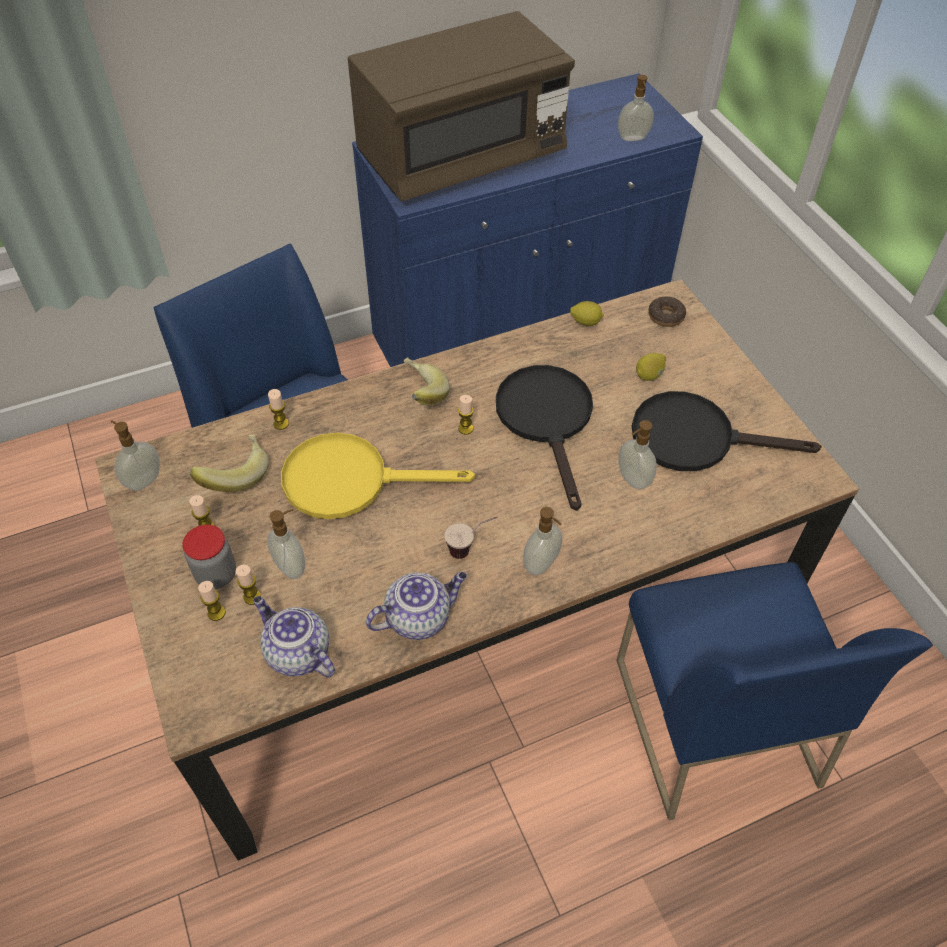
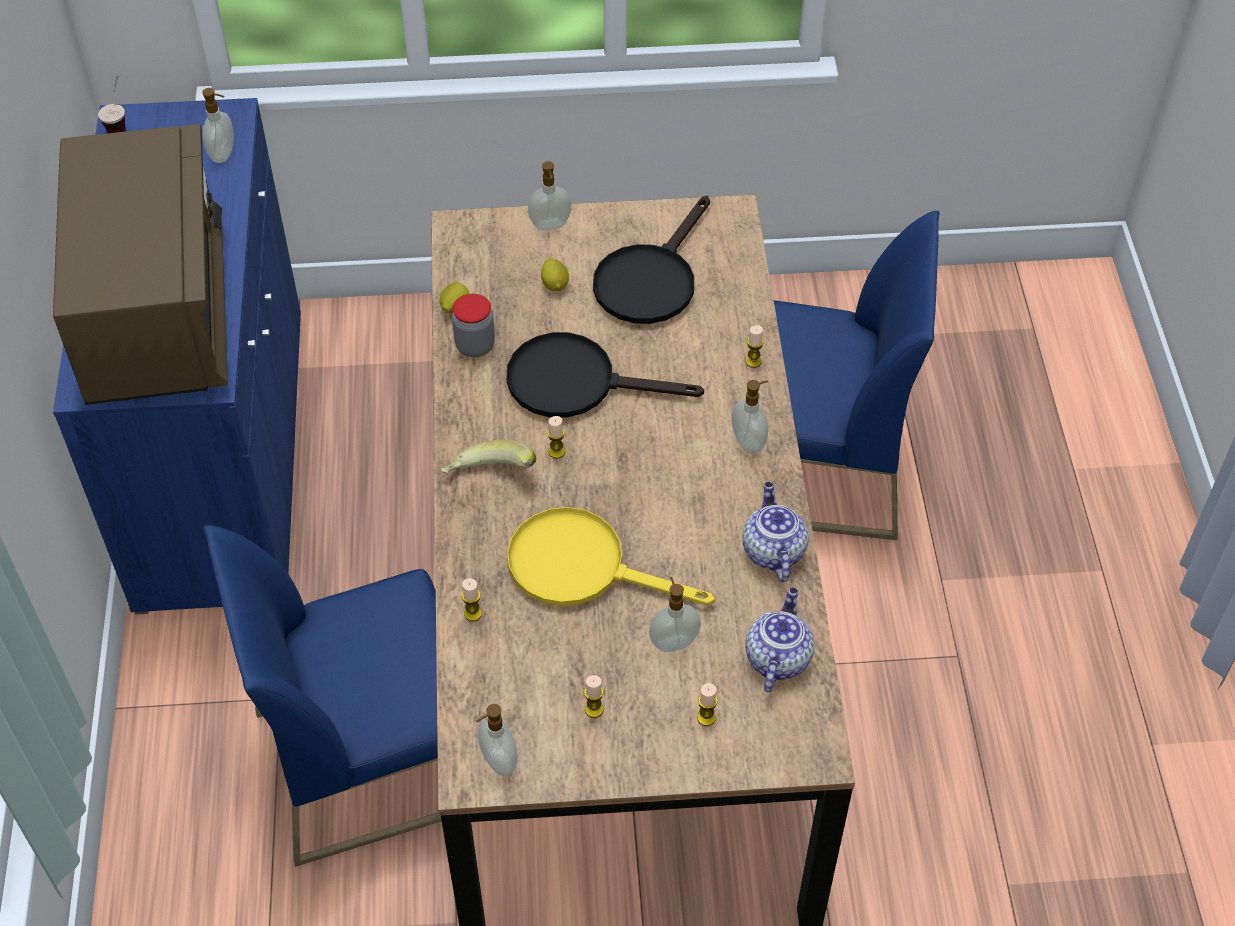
camera: 70 degrees left, 0 degrees up
(216, 574) = (658, 710): jar -> jar (475, 346)
(235, 474) = (528, 671): banana -> none
(252, 597) = (698, 683): candle -> candle (753, 361)
(296, 653) = (777, 657): teapot -> teapot turned 135 degrees clockwise
(351, 480) = (583, 566): yellow frying pan -> yellow frying pan turned 90 degrees clockwise
(470, 549) = (710, 490): cup -> cup (120, 125)
(632, 479) = (679, 343): soap dispenser -> soap dispenser (550, 226)
(666, 316) = (480, 242): donut -> none

